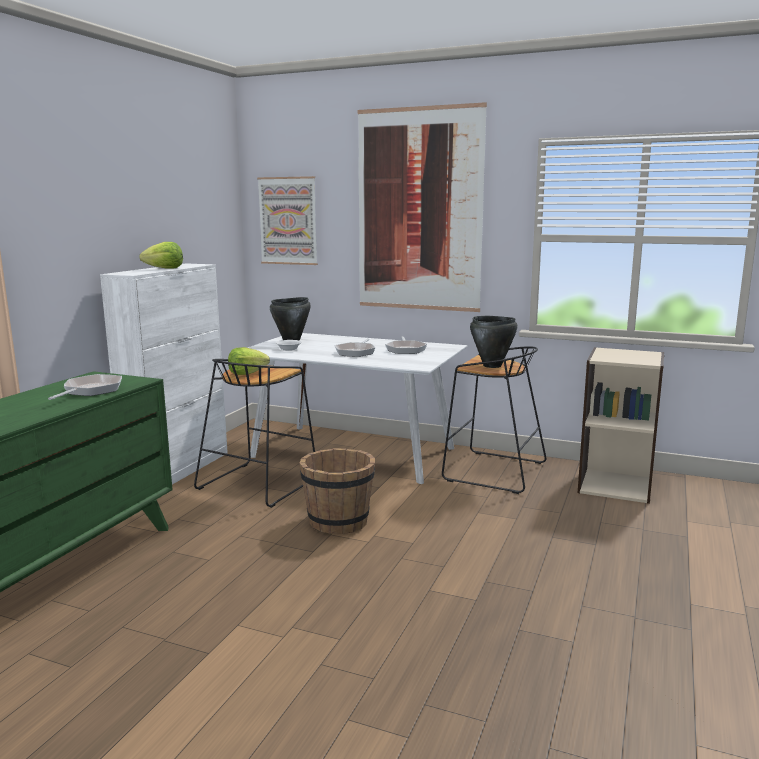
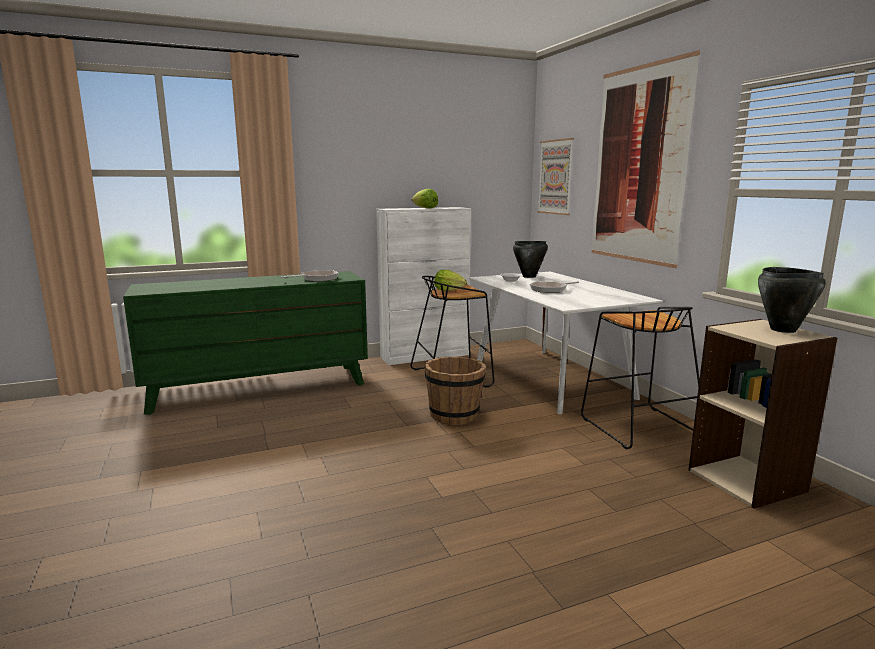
camera: 45 degrees right, 0 degrees up
(406, 349) = (595, 294): frying pan -> none
(492, 366) = (640, 319): black cooking pot -> black cooking pot (783, 330)

